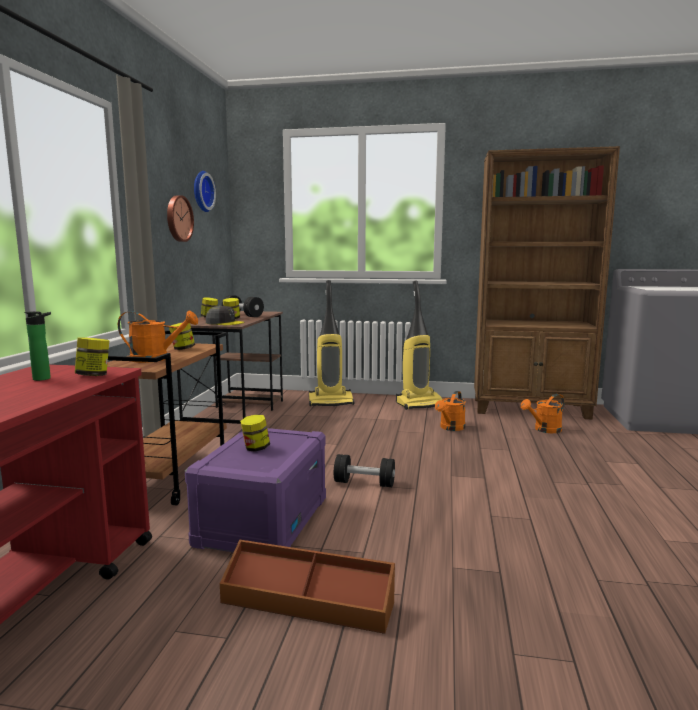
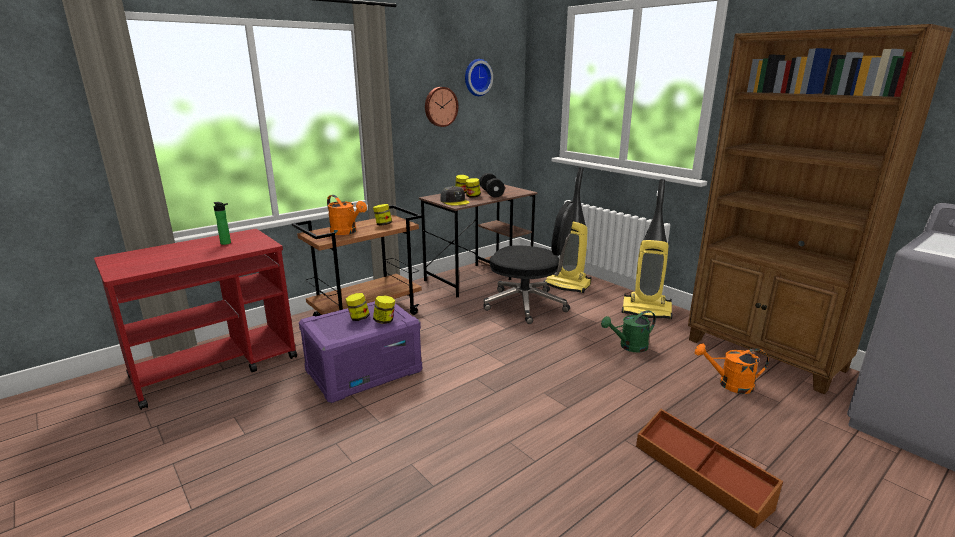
camera: 40 degrees right, 10 degrees up
(93, 375) = (248, 247): jar -> jar (385, 321)
(308, 601) = (304, 436): brown storage box -> brown storage box (701, 475)
(324, 423) = (527, 305): none -> black office chair
(364, 483) = (467, 370): black dumbbell -> none
(450, 428) = (629, 346): orange watering can -> green watering can

